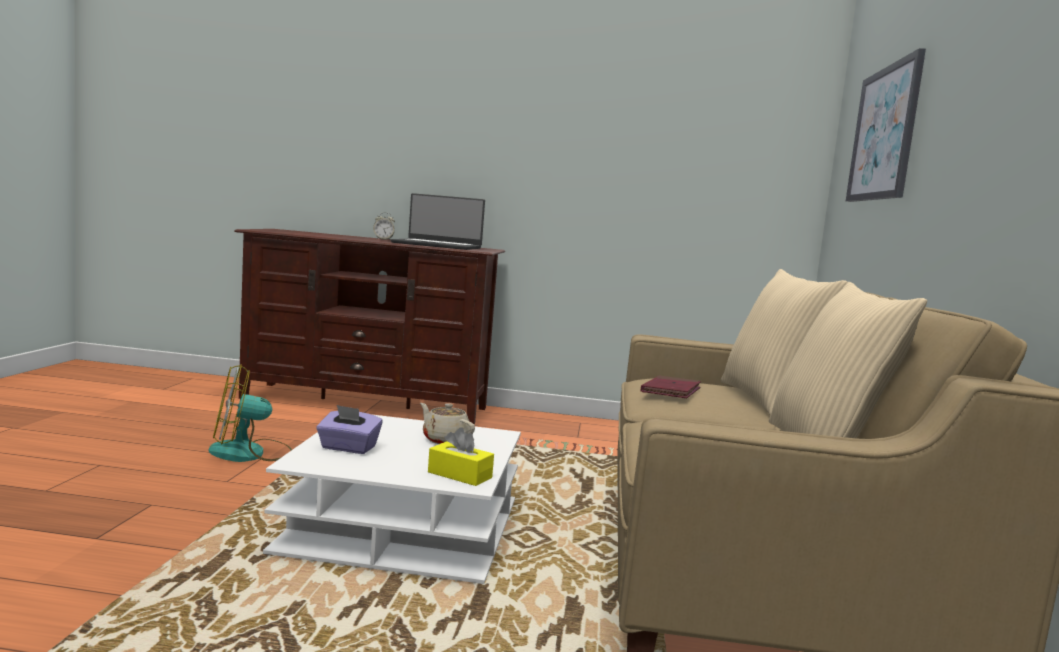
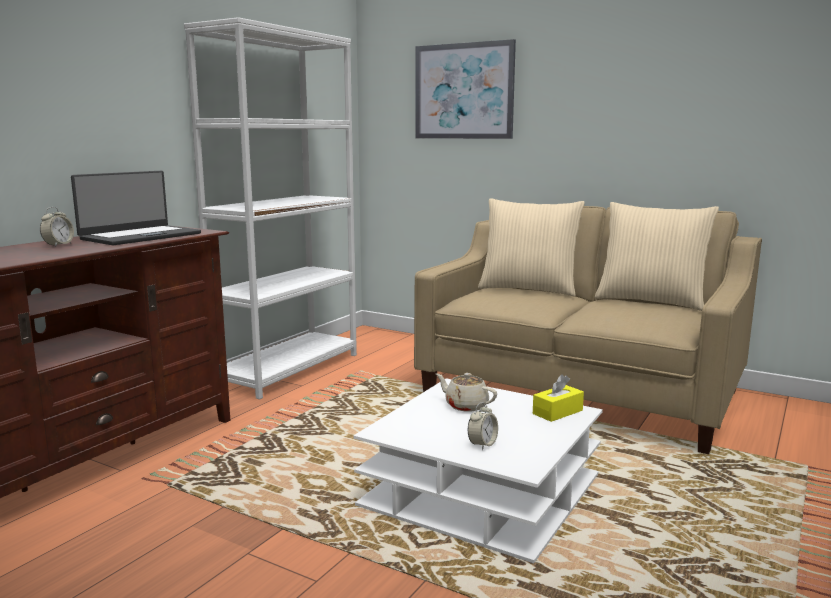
camera: 65 degrees left, 5 degrees up
(250, 453) = (224, 559): fan -> none
(348, 448) = (482, 444): purple tissue box -> alarm clock
(445, 440) = (465, 406): beige teapot -> beige teapot turned 60 degrees clockwise
(609, 428) = (289, 369): none -> white bookcase
(671, 391) = (517, 302): red book -> none

